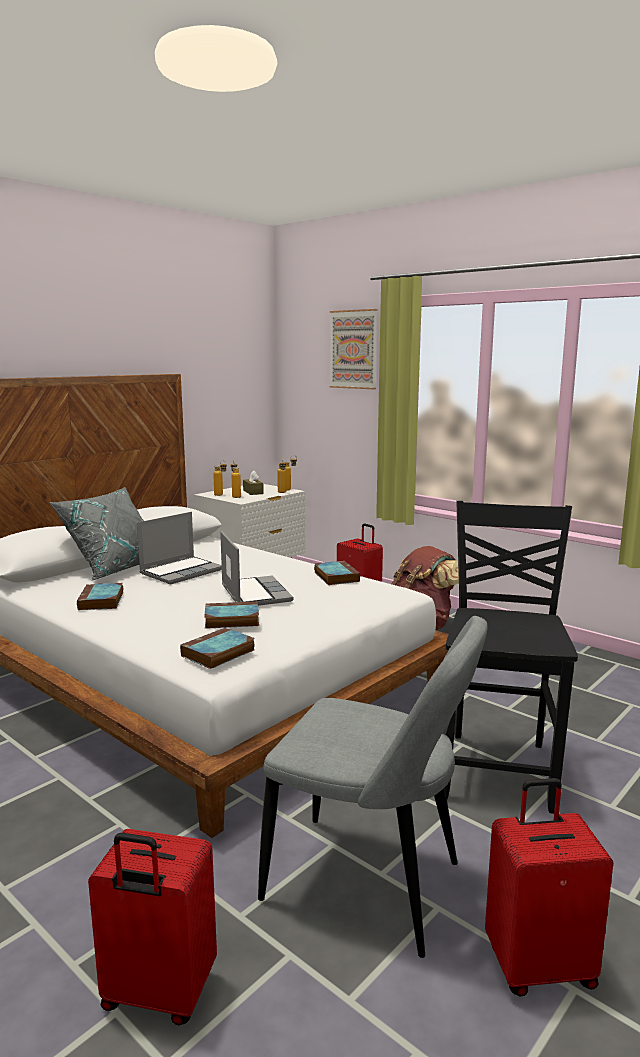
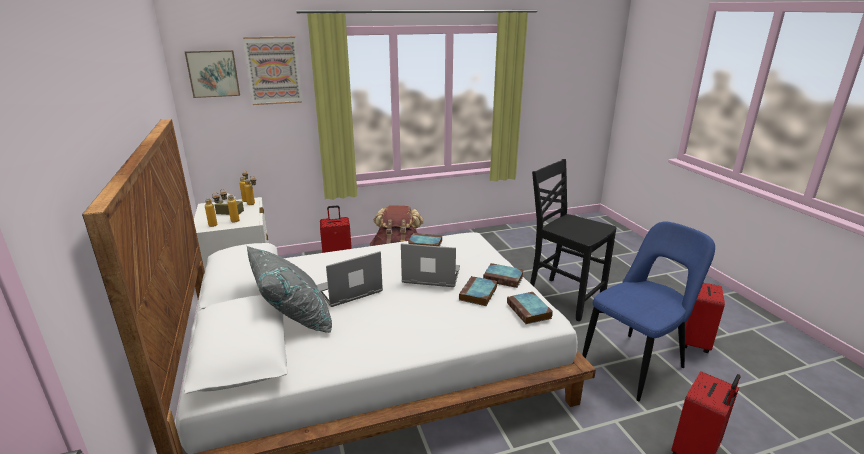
camera: 60 degrees left, 10 degrees up
(101, 601) = (379, 338): book -> book (504, 278)
(181, 571) = (348, 291): laptop -> laptop turned 105 degrees counterclockwise
(305, 350) = (213, 73): none -> picture
(371, 885) = (636, 364): grey chair -> blue chair

